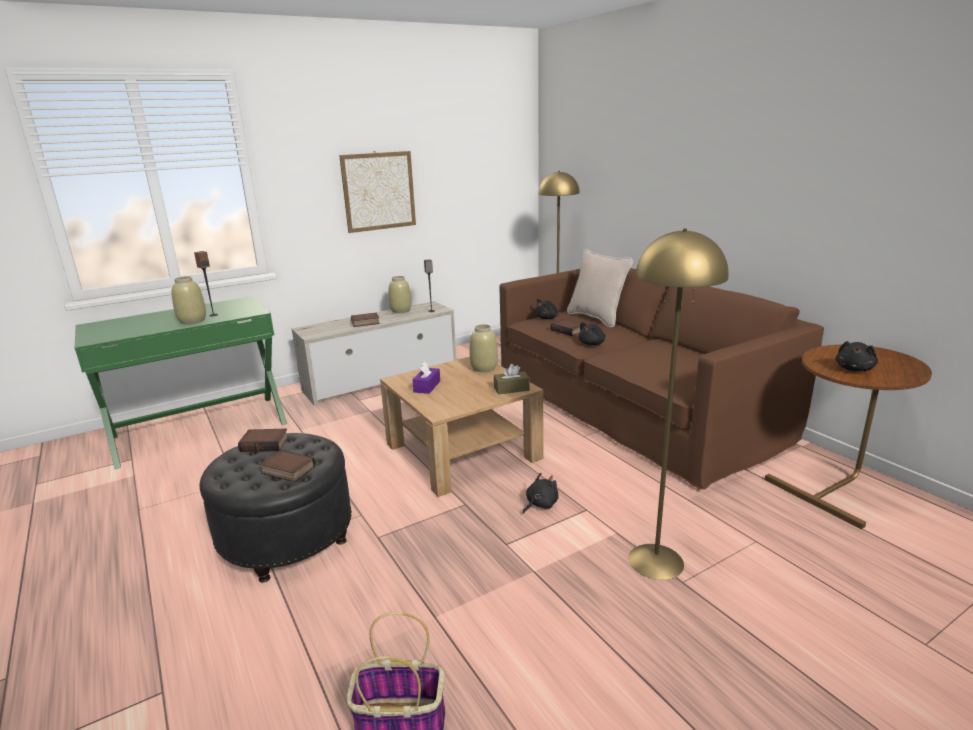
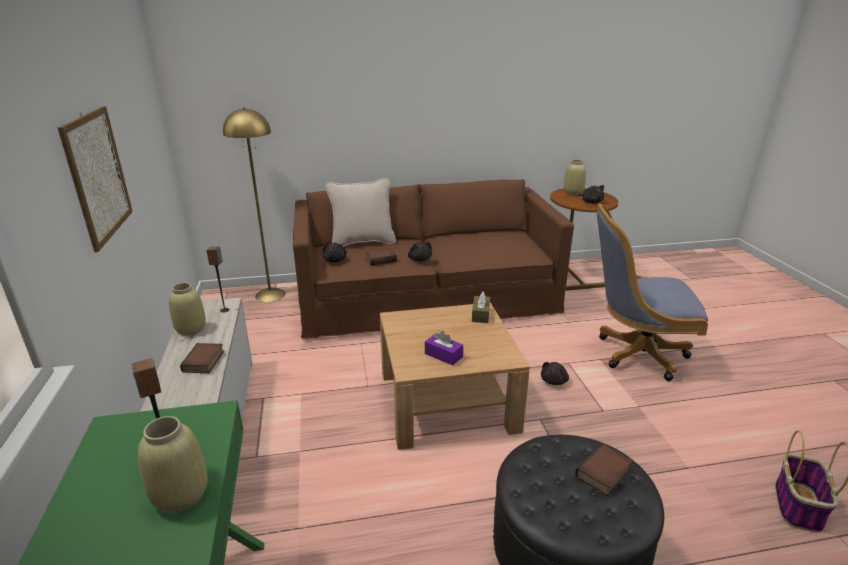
camera: 70 degrees left, 5 degrees up
(265, 444) = (532, 490): book -> none
(484, 368) = (421, 317): beige vase -> beige vase (573, 192)
(540, 504) = (554, 381): black plush toy -> black plush toy turned 120 degrees counterclockwise
(656, 561) = (633, 354): yellow floor lamp -> blue office chair

